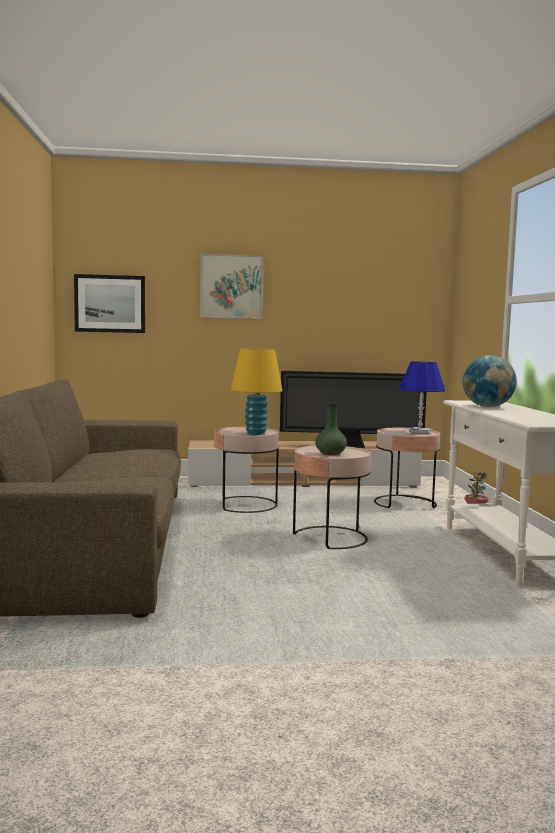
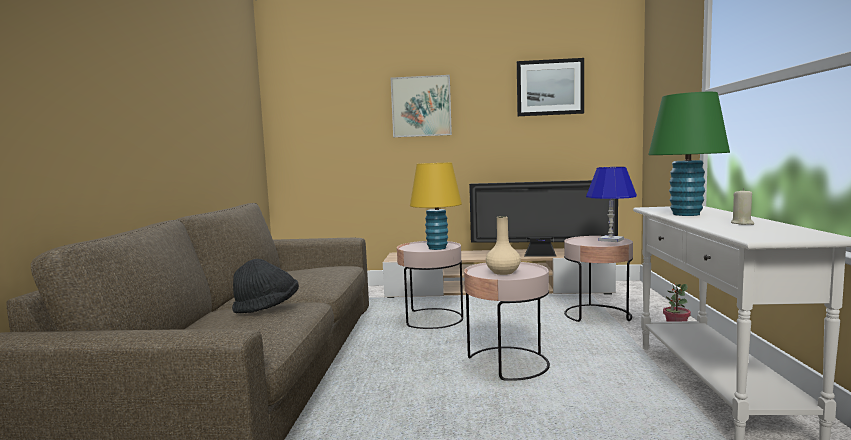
camera: 10 degrees right, 0 degrees up
(110, 303) = (312, 130): picture -> picture (550, 87)
(120, 478) = (267, 308): none -> black hat
(331, 453) = (503, 272): green vase -> beige vase
(487, 407) = (686, 214): globe -> green table lamp
(529, 414) = (742, 223): none -> beige candle

